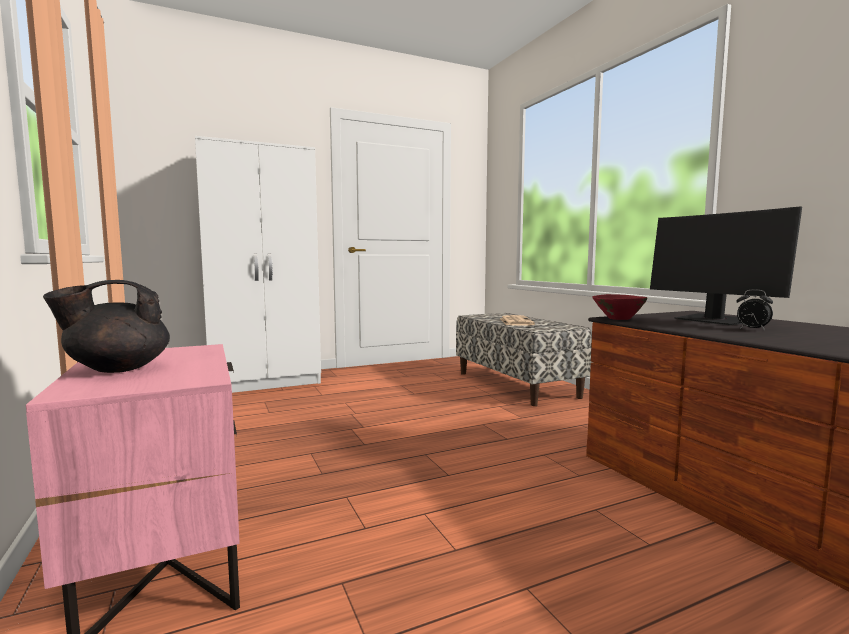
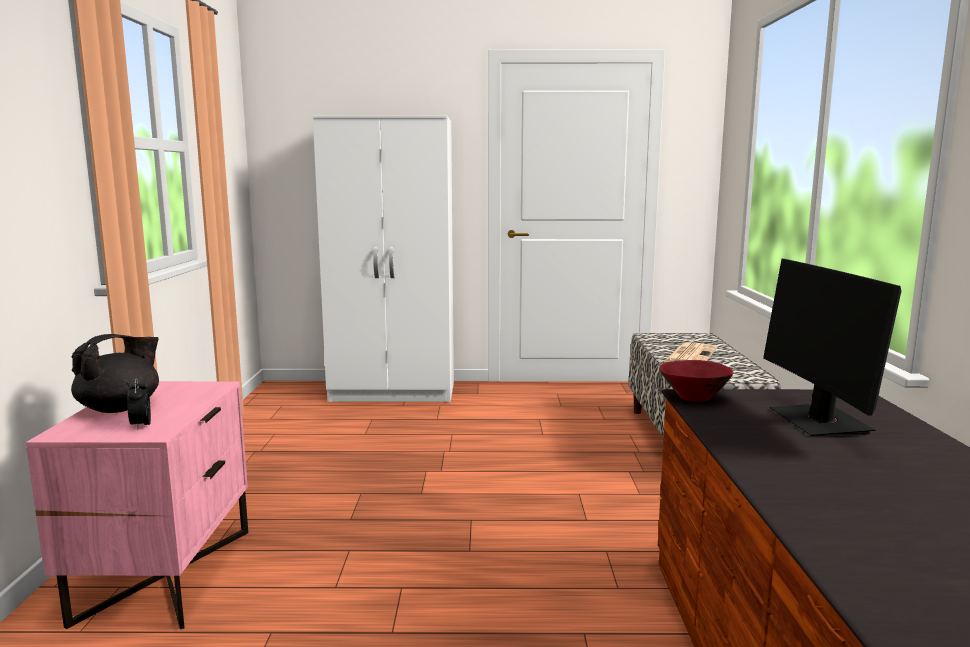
camera: 25 degrees right, 5 degrees up
(117, 369) = (120, 408): black teapot -> black teapot turned 135 degrees clockwise
(752, 329) = (816, 450): alarm clock -> alarm clock (141, 426)

